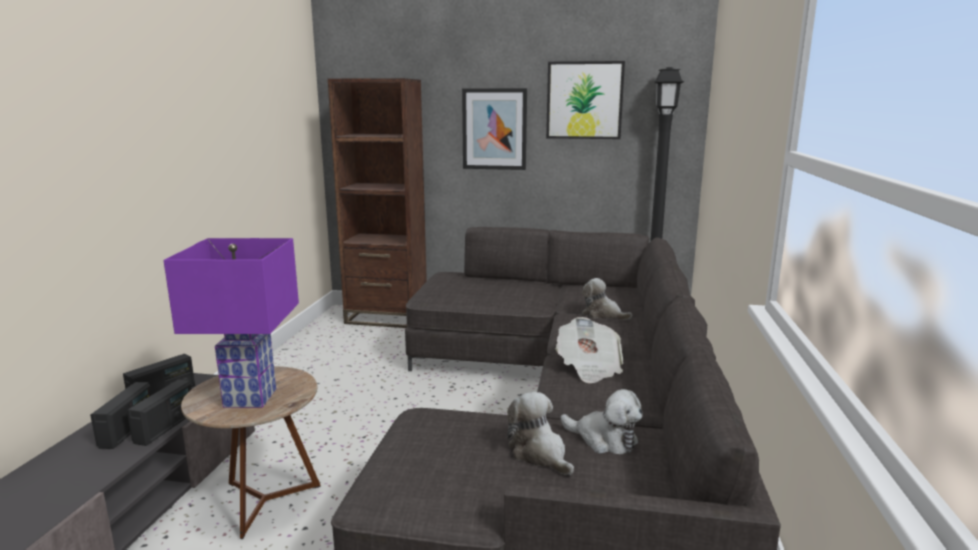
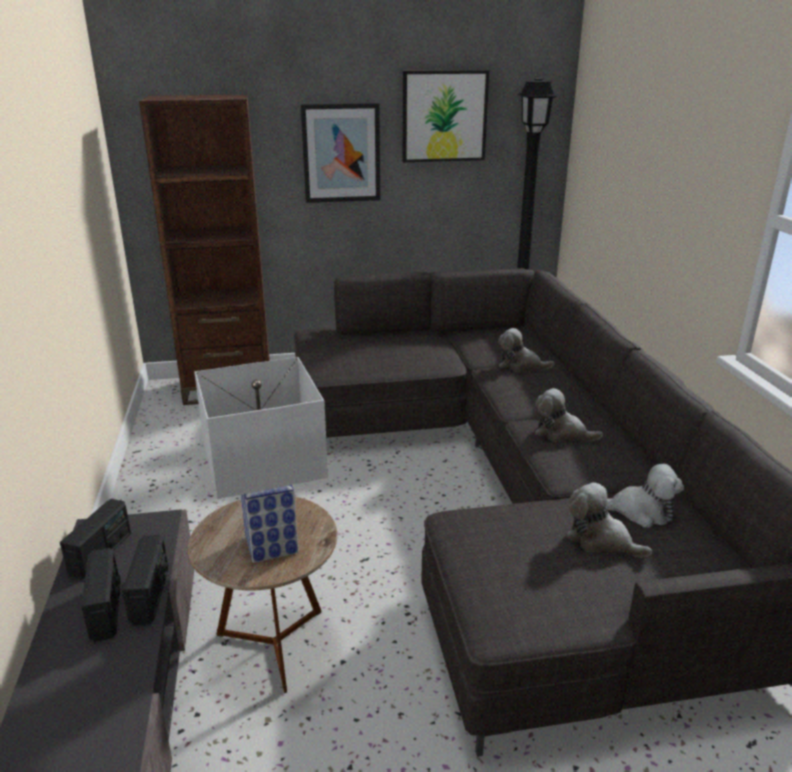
camera: 20 degrees left, 10 degrees up
(252, 398) = (272, 543): purple table lamp -> white table lamp
(589, 367) = (561, 433): newspaper -> plush toy

